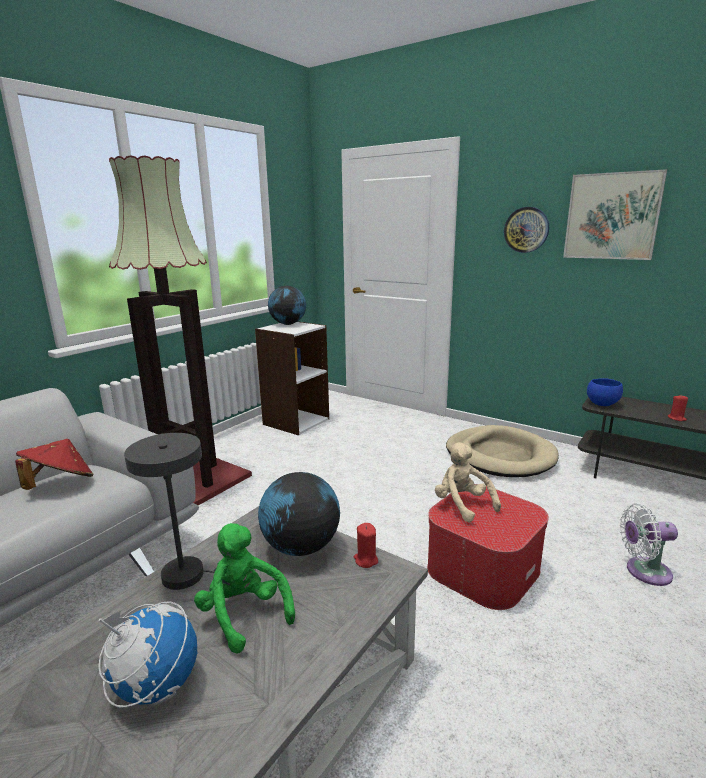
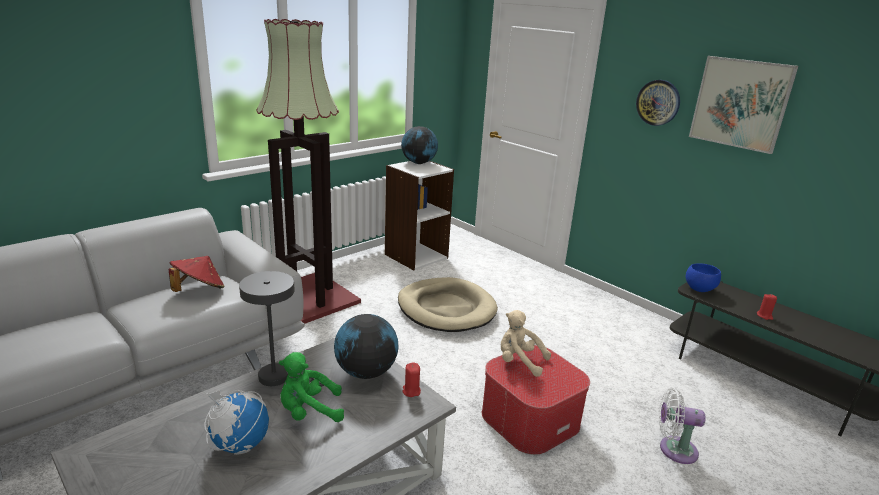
camera: 10 degrees right, 5 degrees up
(244, 614) = (309, 412): green plush toy -> green plush toy turned 75 degrees counterclockwise
(462, 504) = (519, 362): beige plush toy -> beige plush toy turned 45 degrees counterclockwise
(500, 456) = (597, 321): beige dog bed -> beige dog bed (446, 308)

